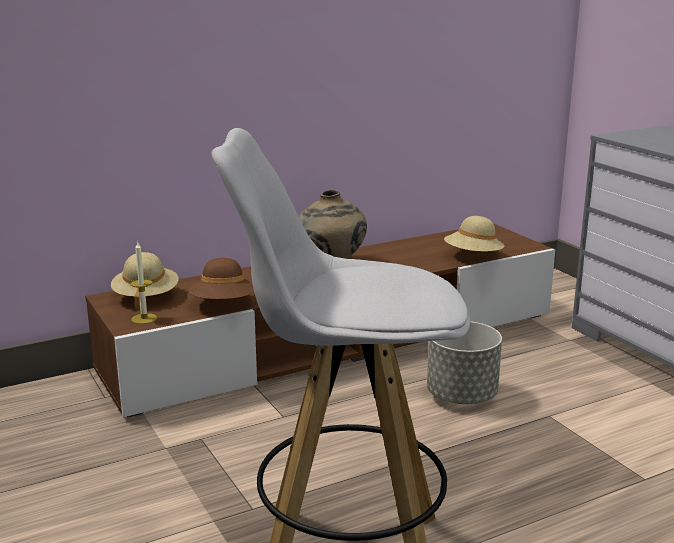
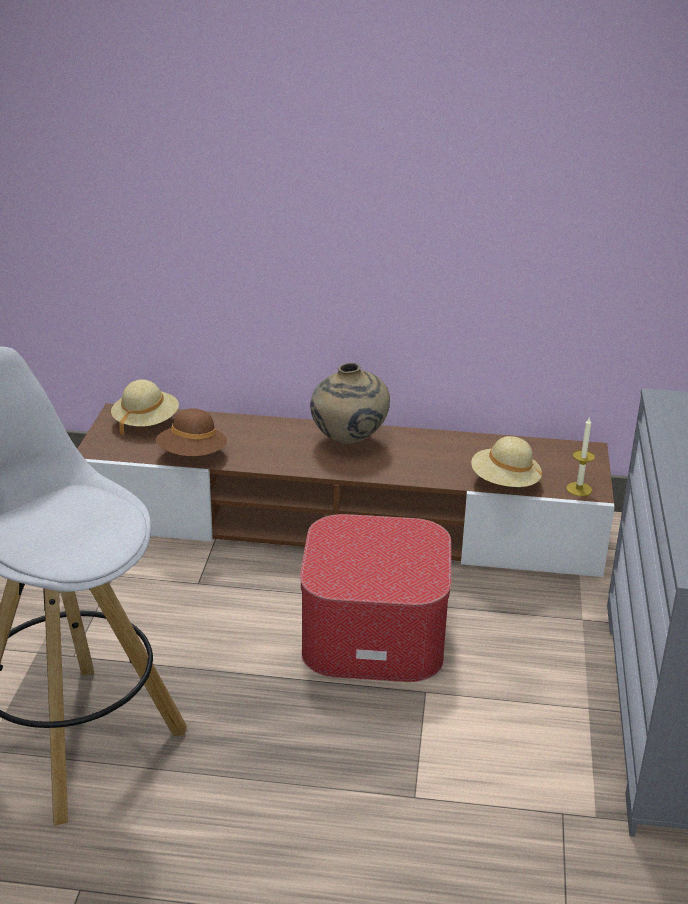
camera: 35 degrees right, 10 degrees up
(144, 318) = (114, 447): candle -> candle (579, 489)
(461, 396) = (374, 633): grey planter -> ottoman

